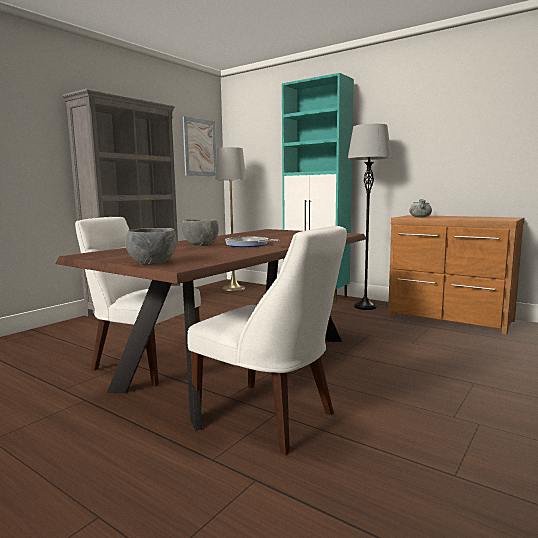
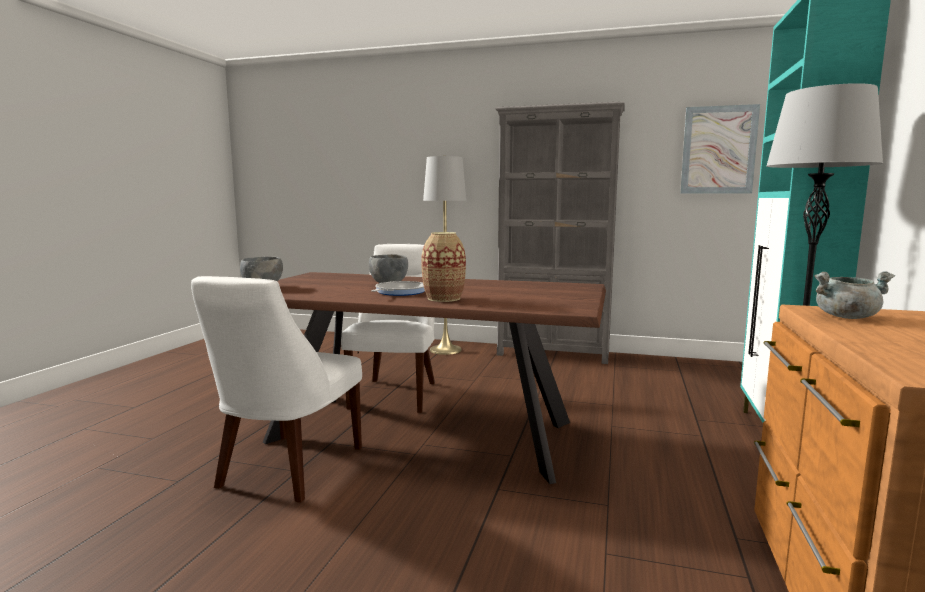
camera: 70 degrees right, 0 degrees up
(233, 288) = (714, 375): grey floor lamp -> grey floor lamp (445, 350)
(287, 241) = (444, 298): none -> vase

